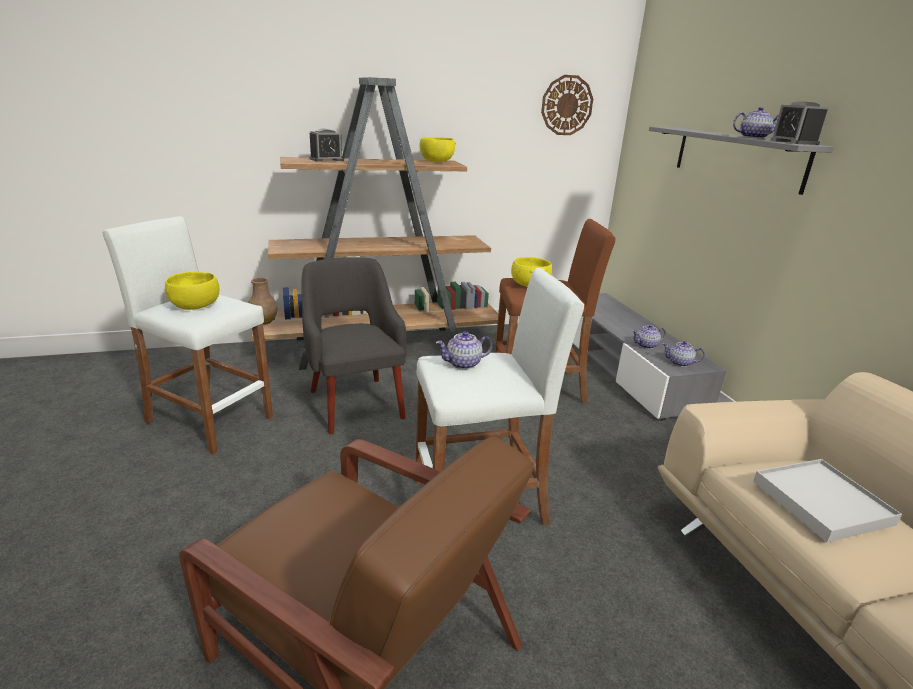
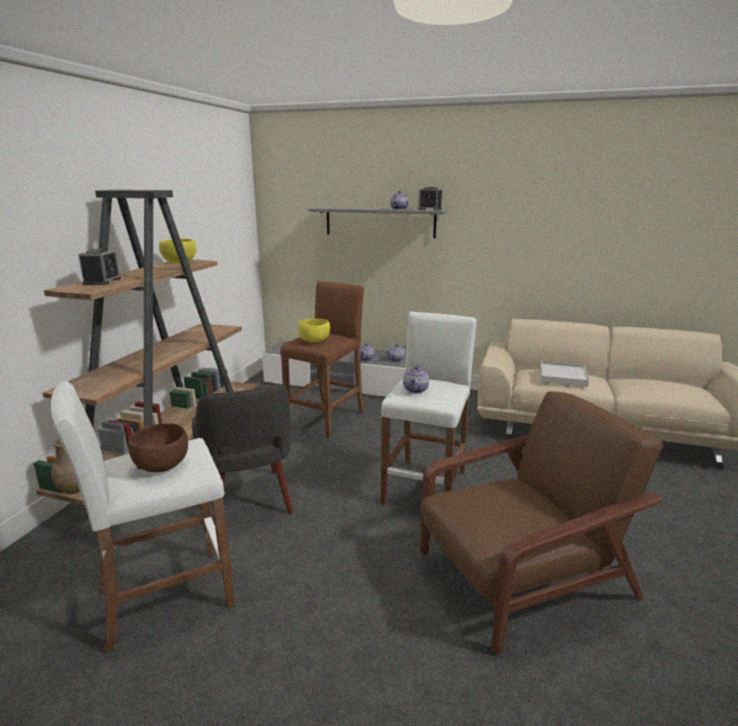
camera: 55 degrees left, 5 degrees down
(196, 306) = (162, 465): yellow bowl -> brown bowl
(355, 403) = (249, 500): grey armchair -> grey armchair turned 120 degrees counterclockwise
(566, 105) = (226, 198): wall clock -> none

